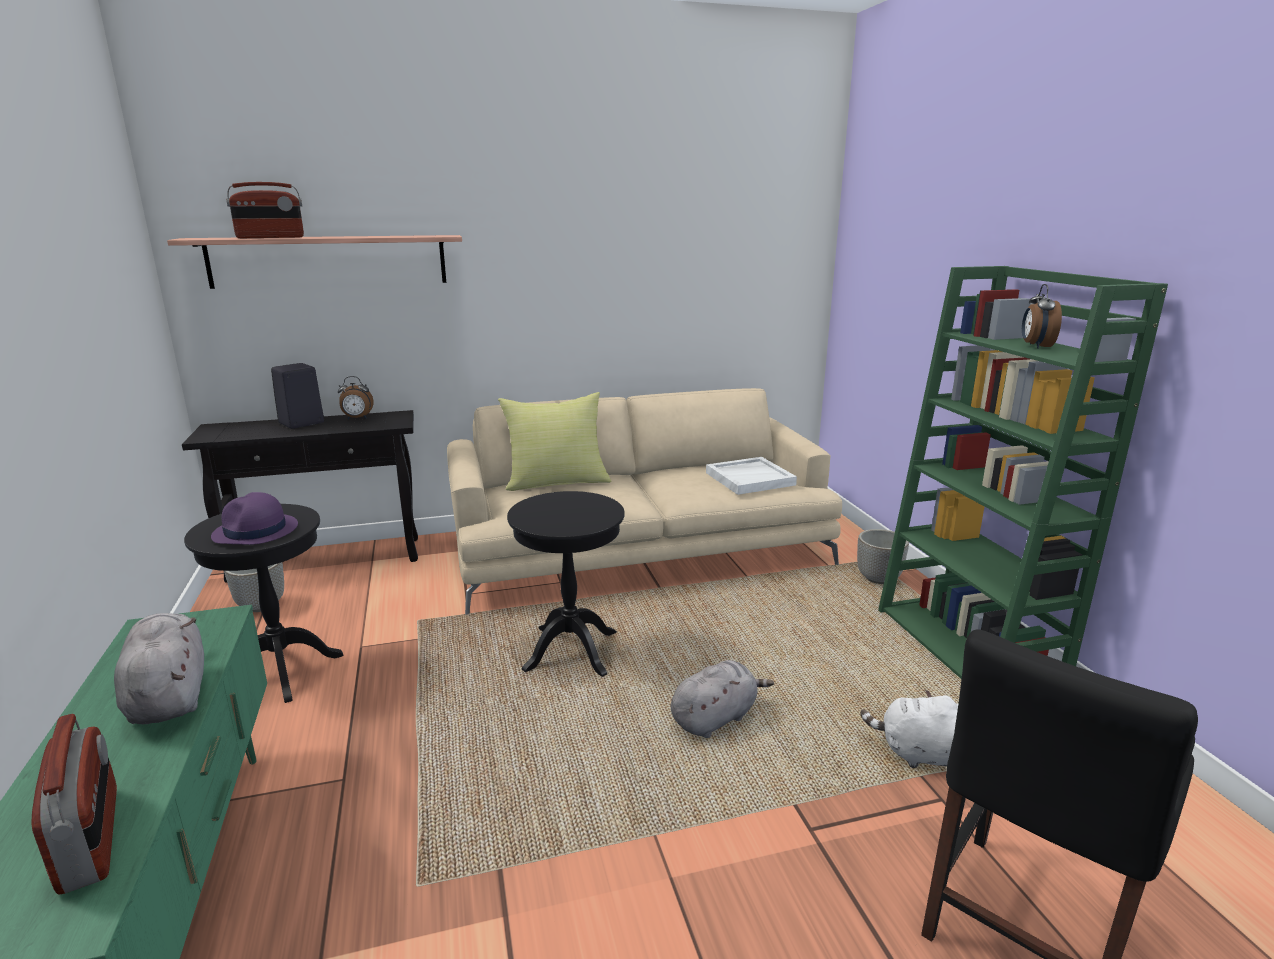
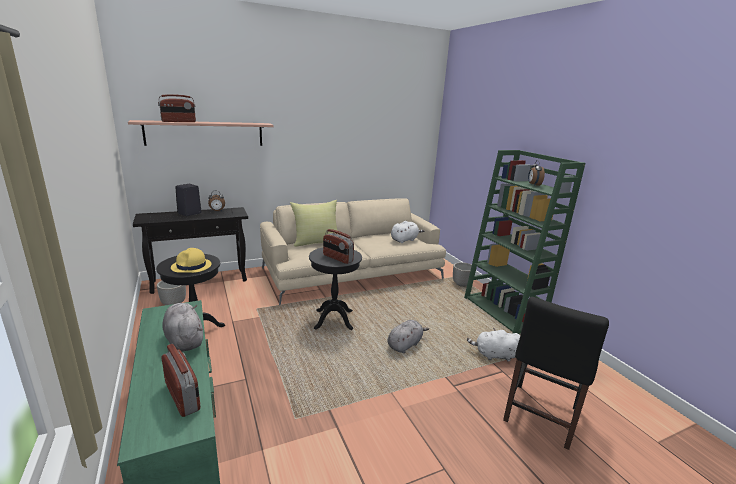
camera: 10 degrees left, 0 degrees up
(255, 531) = (191, 266): purple hat -> yellow hat
(567, 518) = (337, 258): none -> radio
(750, 478) = (405, 240): white tray -> white plush toy

